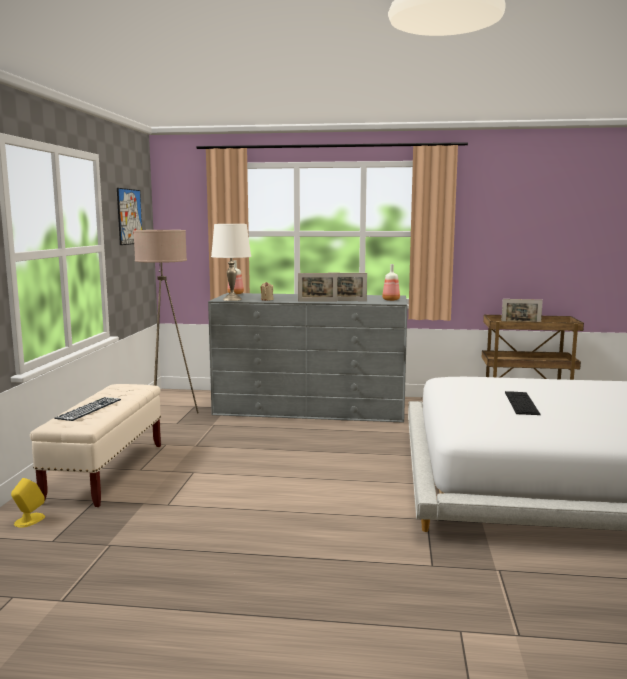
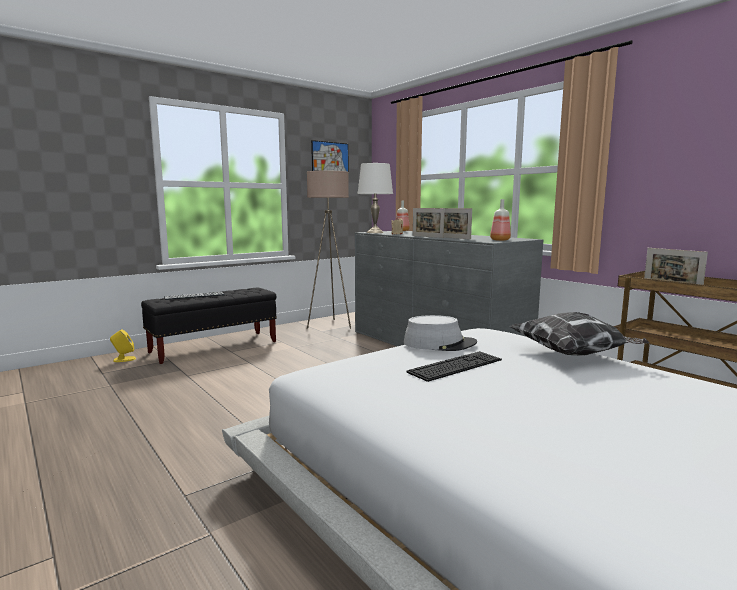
camera: 45 degrees right, 0 degrees up
(106, 472) = (214, 347): beige bench -> black bench
(469, 393) = (439, 343): none -> grey hat
(540, 381) = (574, 355): none -> pillow

